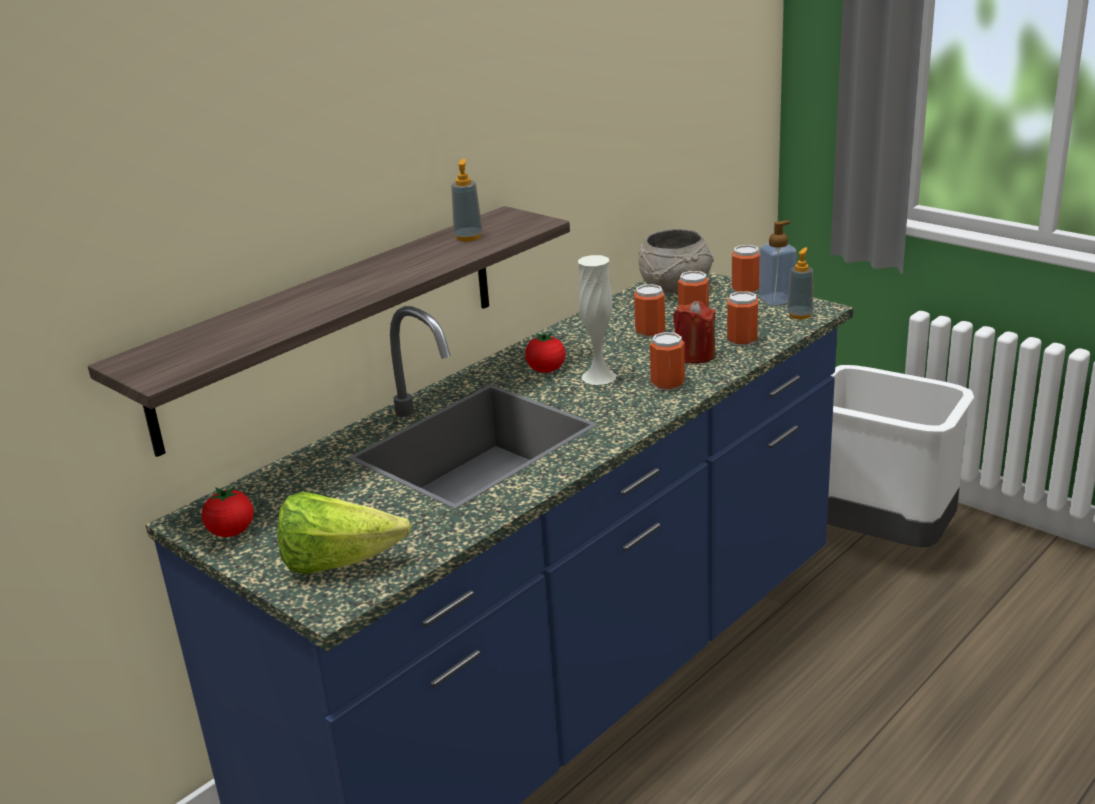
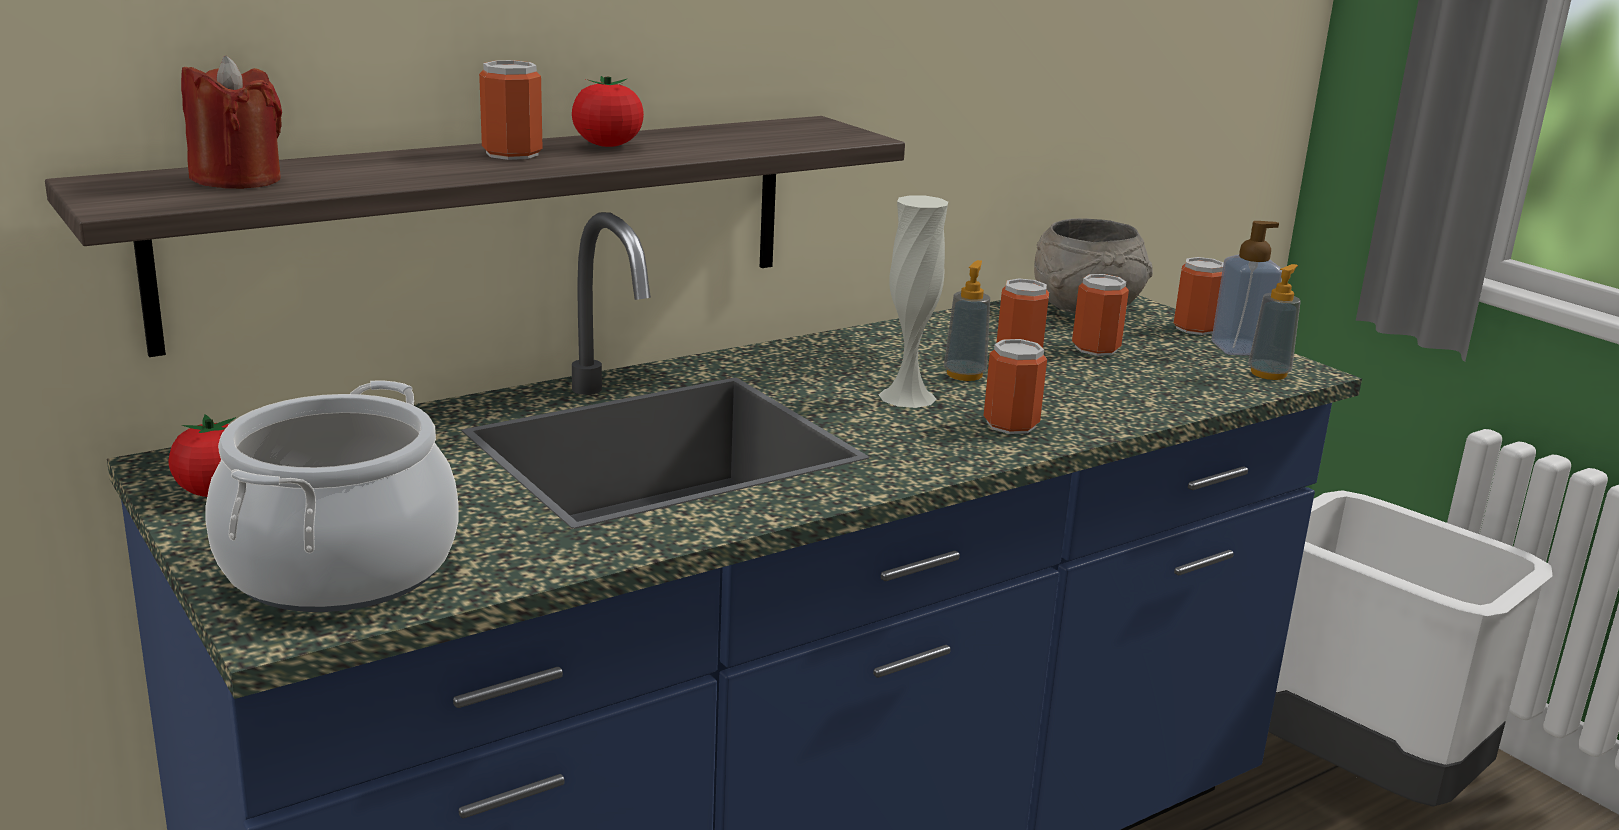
camera: 10 degrees right, 5 degrees down
(338, 563) = (338, 567): lettuce -> cooking pot
(468, 237) = (738, 136): soap dispenser -> soap dispenser (964, 374)
(546, 370) = (831, 375): tomato -> tomato (607, 146)
(694, 355) = (1072, 396): red candle -> red candle (237, 179)
(742, 340) = (1159, 389): can -> can (512, 154)

